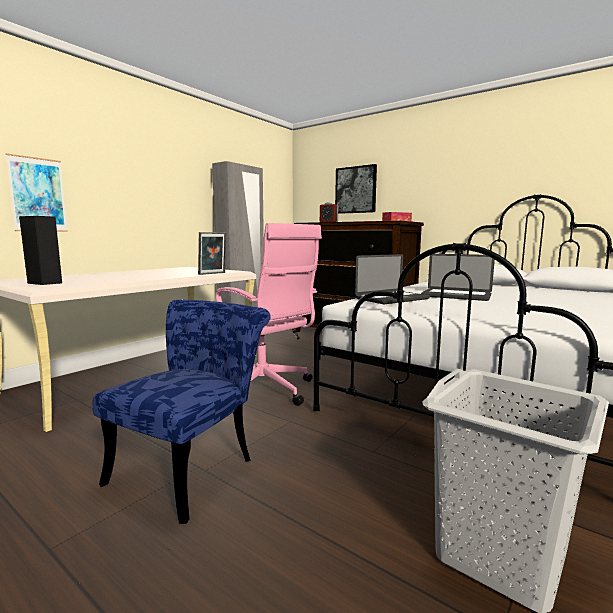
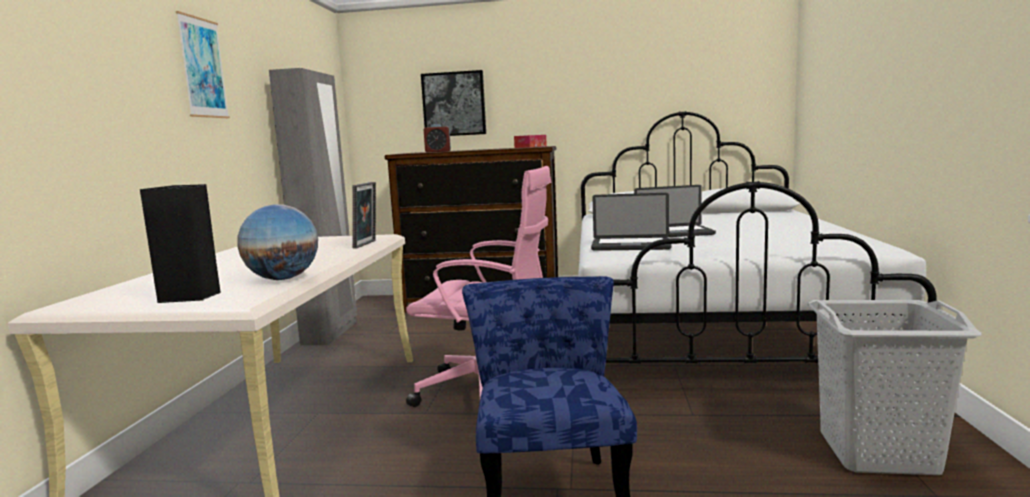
camera: 30 degrees left, 0 degrees up
(38, 195) = (69, 143): picture -> picture (203, 68)
(107, 282) = (282, 279): none -> globe
(392, 299) = (630, 246): laptop -> laptop turned 75 degrees clockwise

